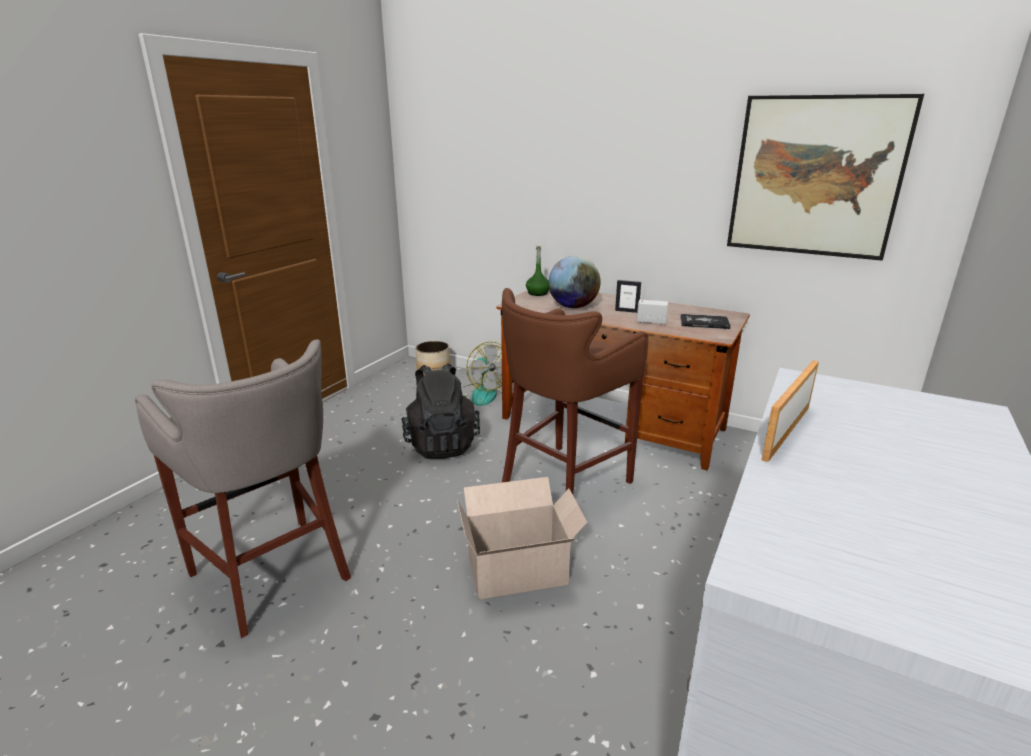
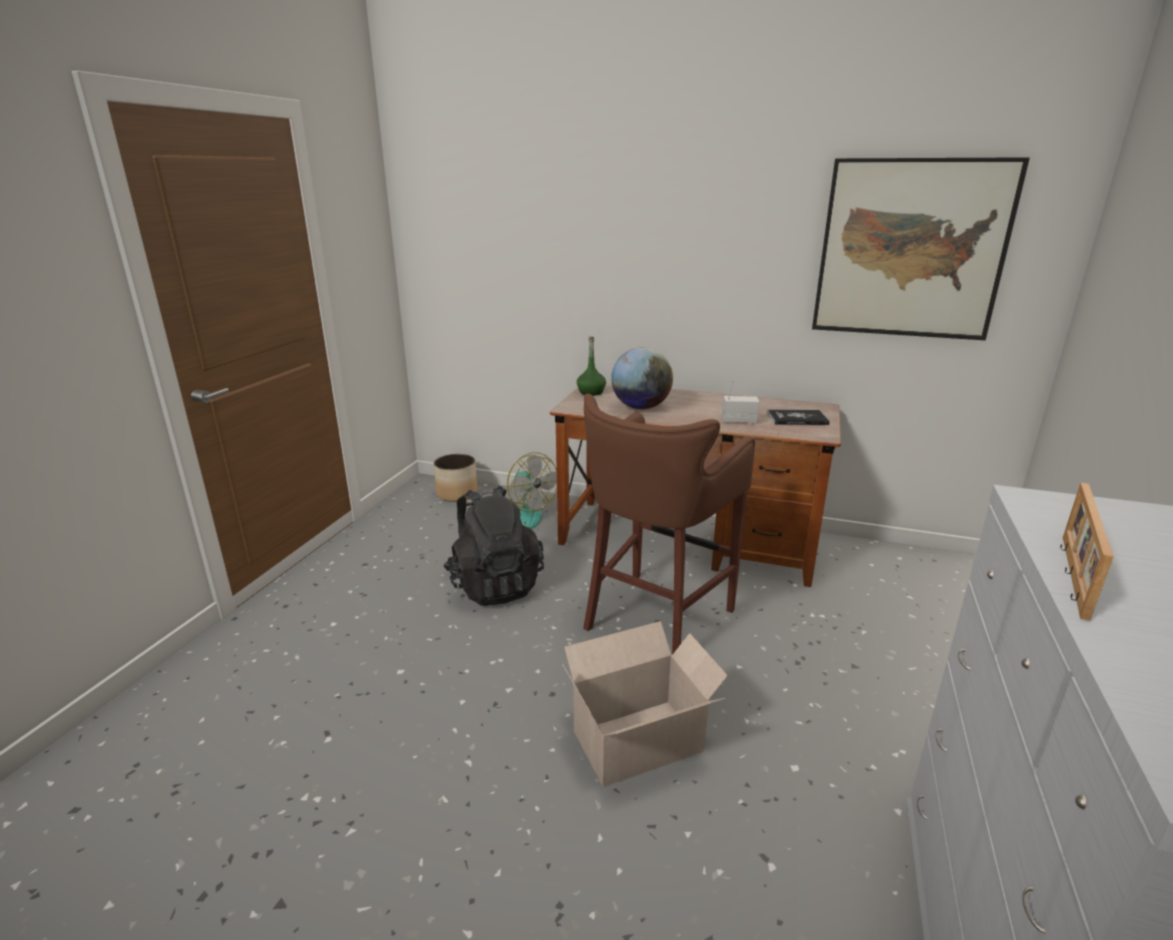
camera: 10 degrees left, 0 degrees up
(274, 576) = (328, 792): grey stool -> none
(626, 311) = (704, 409): picture frame -> none

